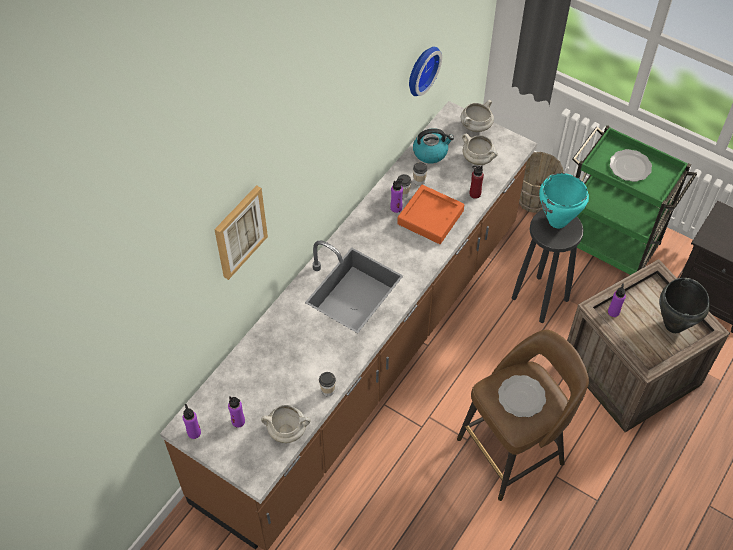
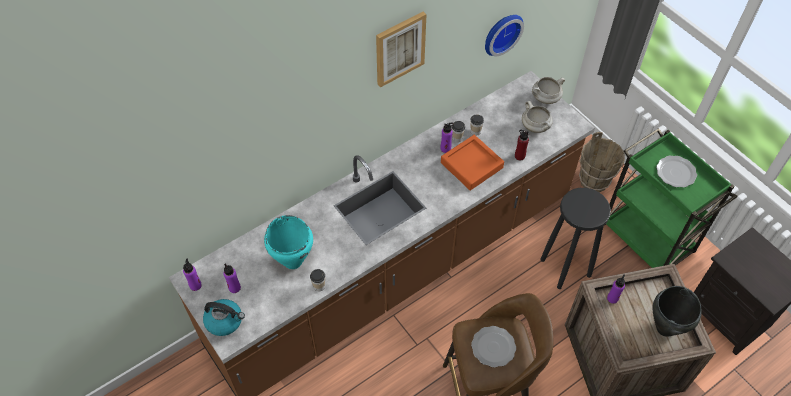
camera: 20 degrees right, 0 degrees up
(239, 231) = (270, 124): picture -> picture (399, 48)
(287, 430) = (271, 309): white cooking pot -> none
(431, 152) = (496, 110): kettle -> kettle (225, 321)
(557, 221) = (588, 202): turquoise cooking pot -> turquoise cooking pot (292, 261)

